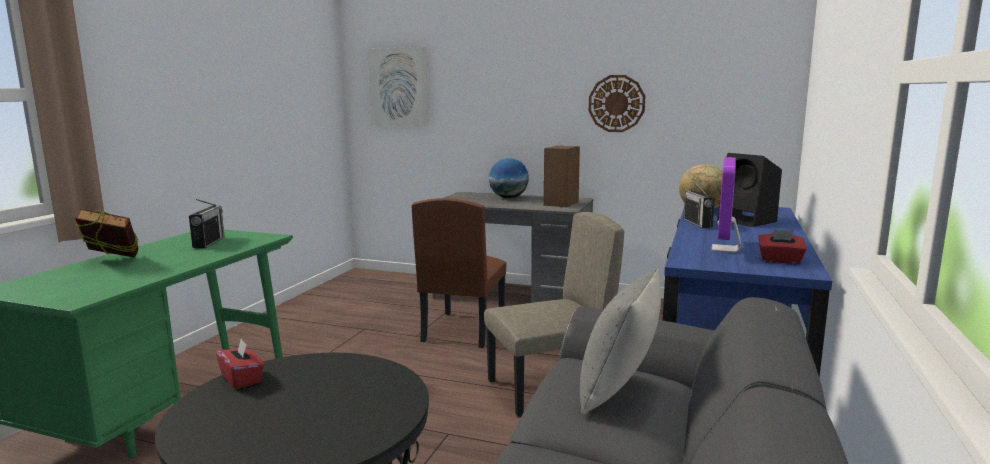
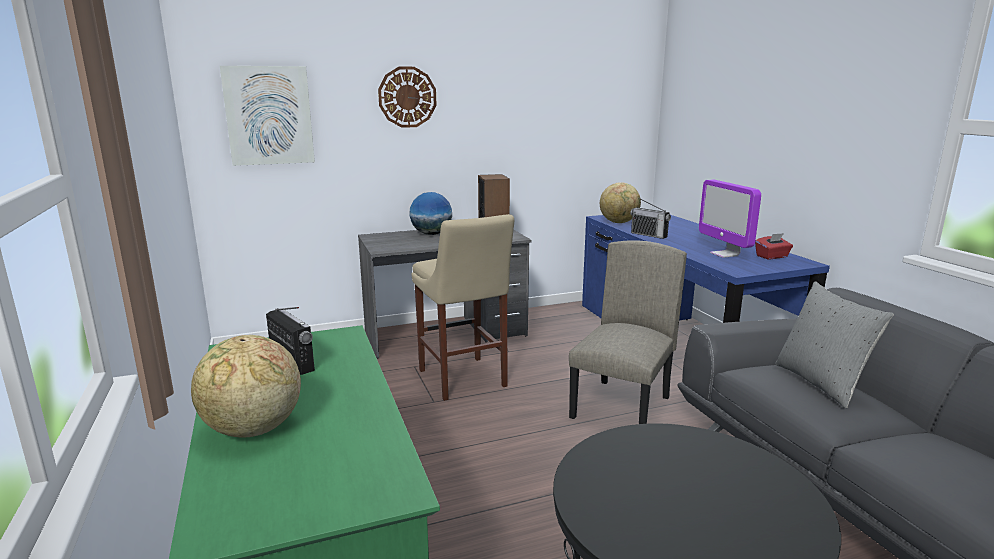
camera: 40 degrees left, 5 degrees up
(112, 262) = (253, 430): book -> globe
(242, 379) = (587, 499): red tissue box -> none
(463, 329) = (463, 380): brown chair -> beige stool
(616, 103) = (519, 129): wall clock -> wall clock (407, 97)
(748, 221) = (669, 227): black speaker -> none

